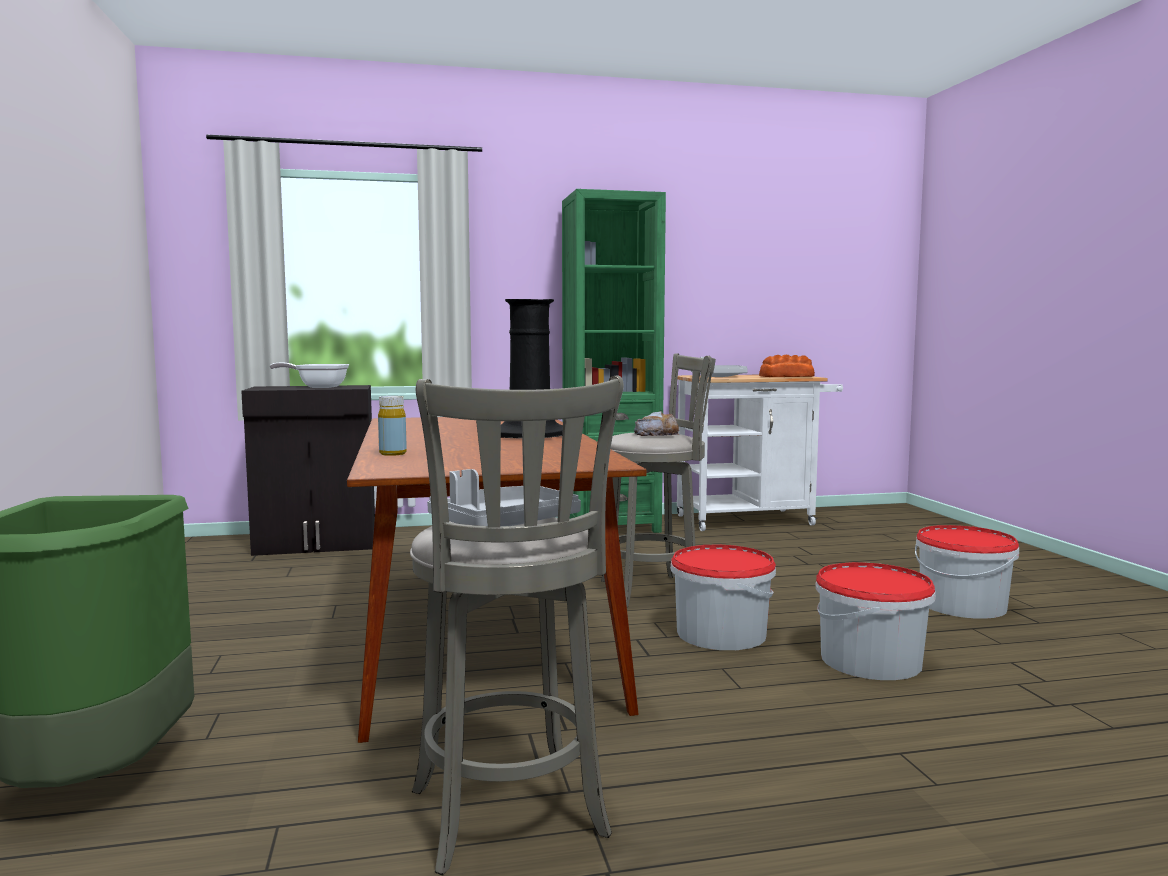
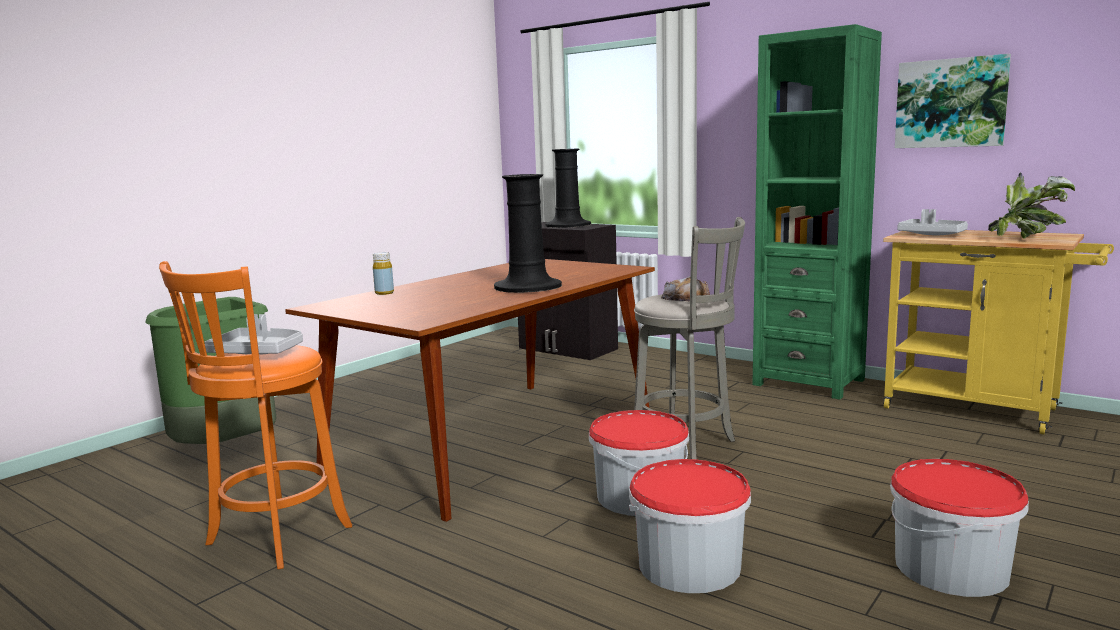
camera: 50 degrees right, 5 degrees up
(318, 387) = (568, 225): frying pan -> black vase
(510, 819) = (273, 538): grey stool -> orange stool
(696, 270) = (951, 103): none -> picture
(752, 519) = (981, 410): white cart -> yellow cart
(785, 376) = (1027, 239): bread -> potted plant

